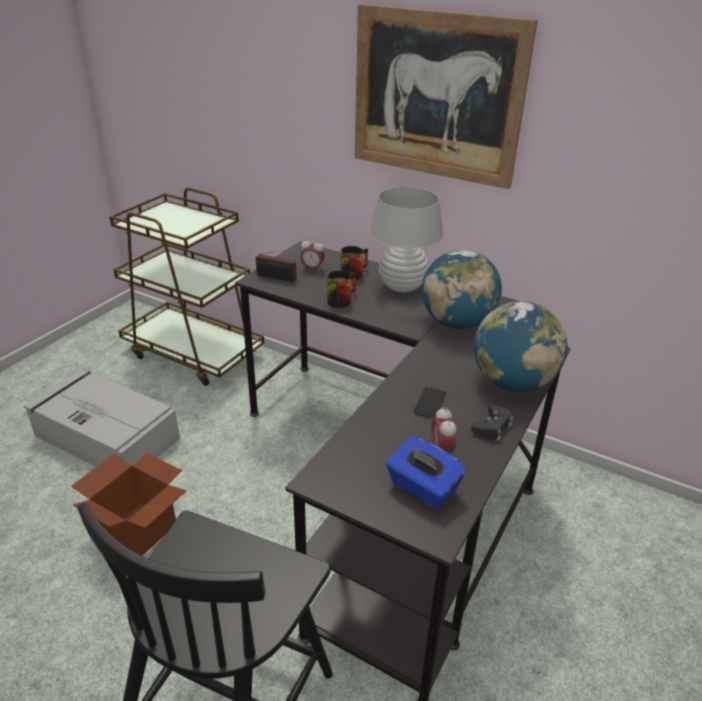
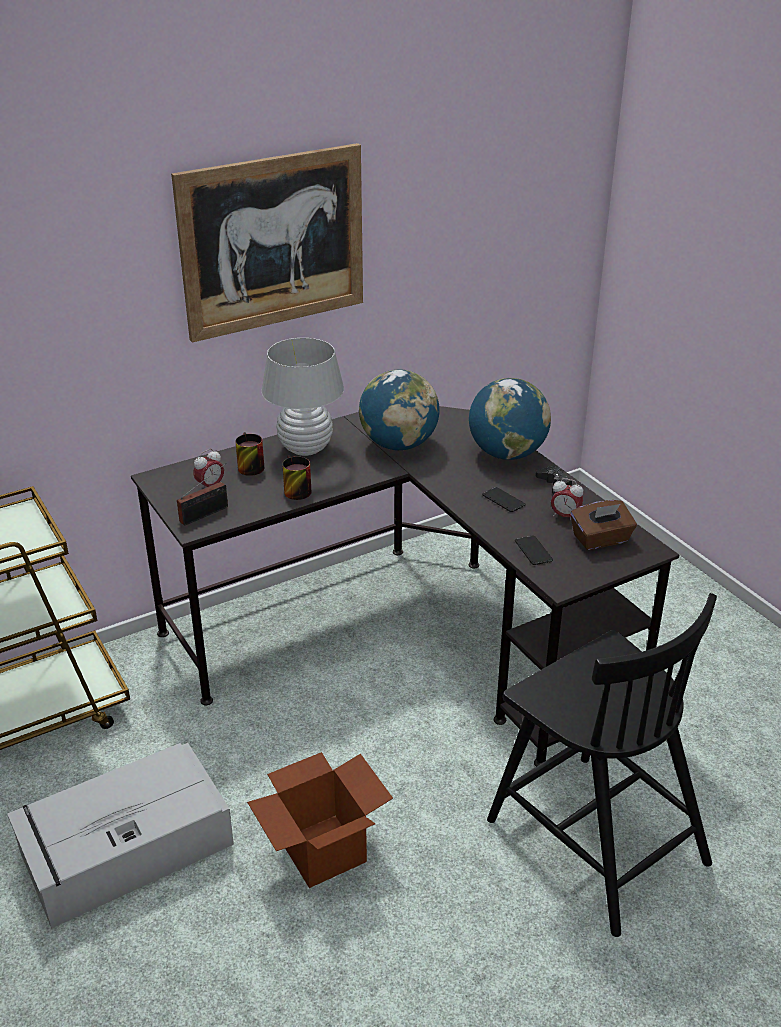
camera: 60 degrees left, 0 degrees up
(361, 446) = (533, 551): none -> phone
(422, 488) = (601, 539): blue tissue box -> brown tissue box

